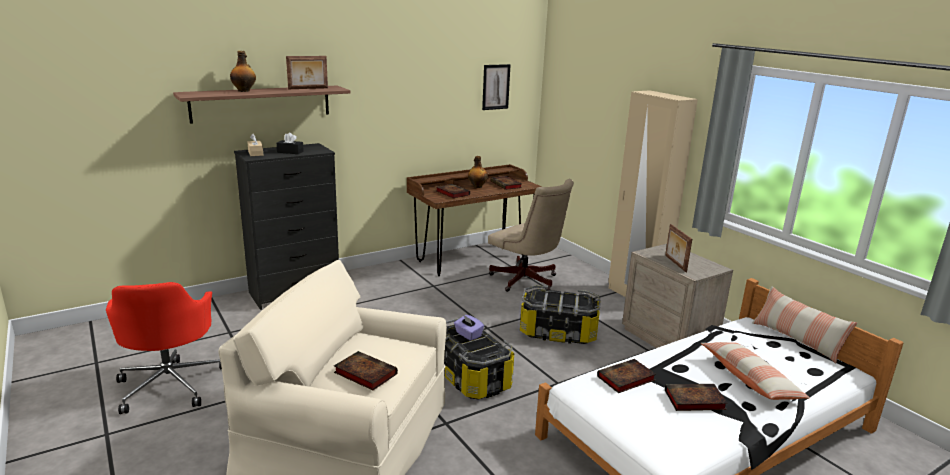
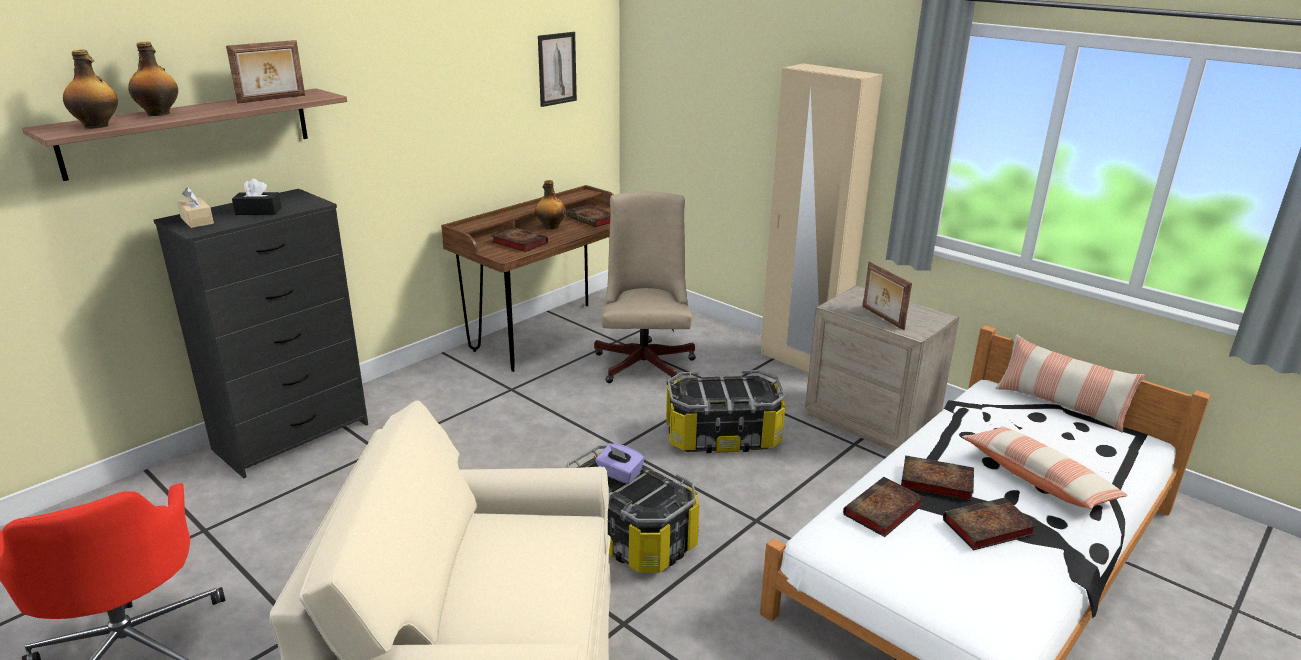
camera: 15 degrees left, 5 degrees up
(209, 94) = (97, 126): none -> bottle
(364, 373) = (518, 594): book -> book (934, 482)
(527, 281) = (645, 361): beige office chair -> beige office chair turned 120 degrees counterclockwise

